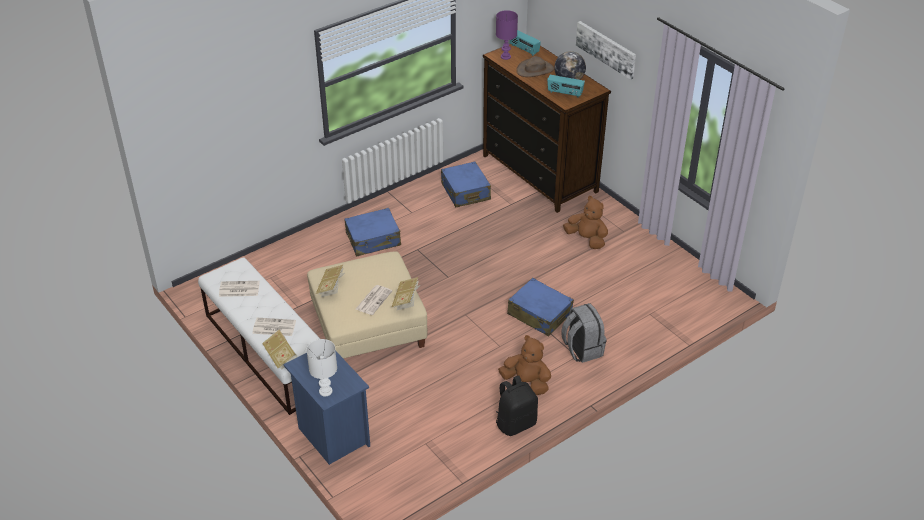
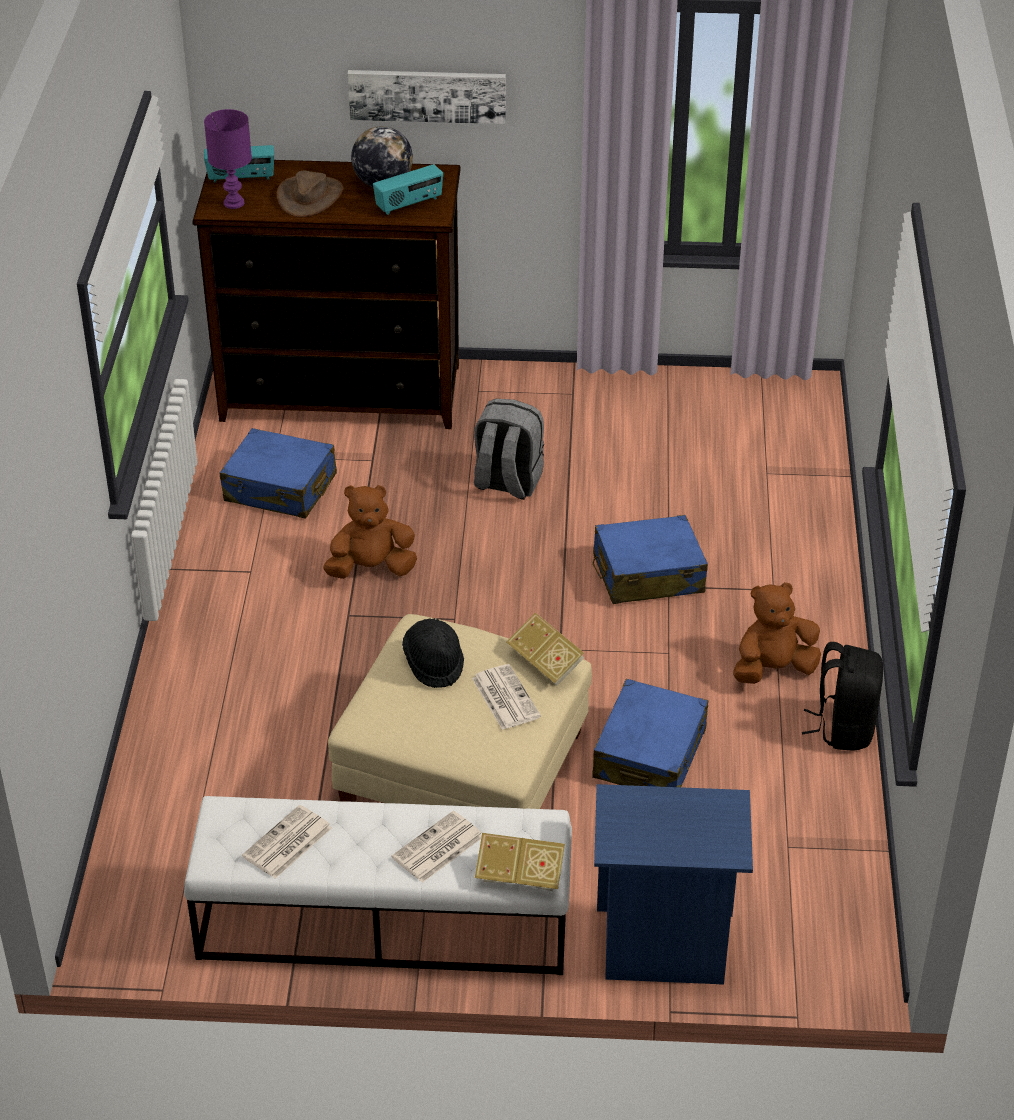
camera: 50 degrees left, 0 degrees up
(326, 391) = (713, 844): white table lamp -> none
(331, 287) = (413, 730): book -> none
(372, 272) = (434, 664): none -> black hat
(373, 239) = (261, 650): blue suitcase -> blue suitcase (650, 754)
(581, 349) = (765, 577): grey backpack -> grey backpack (507, 482)
(586, 239) = (545, 436): brown plush toy -> brown plush toy (371, 569)

